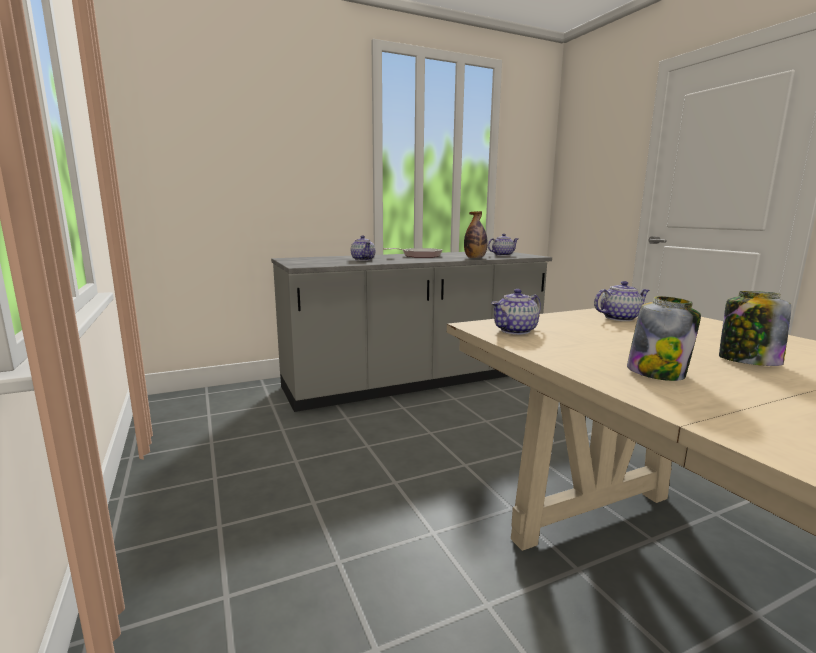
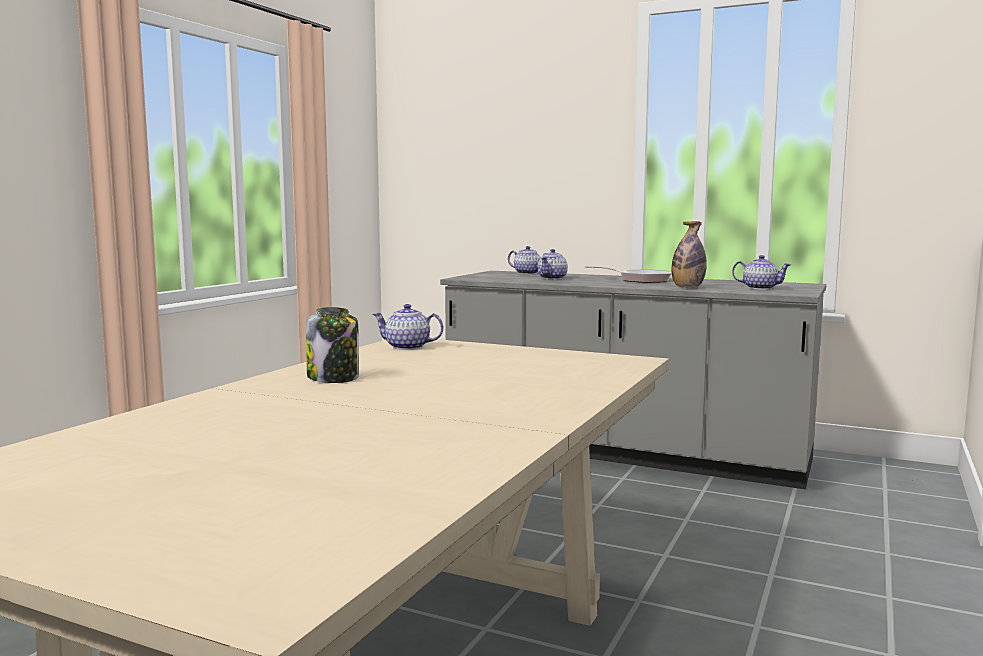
camera: 50 degrees right, 5 degrees down
(620, 318) = (545, 359): teapot -> teapot (528, 273)
(747, 361) = (428, 392): jar -> none

